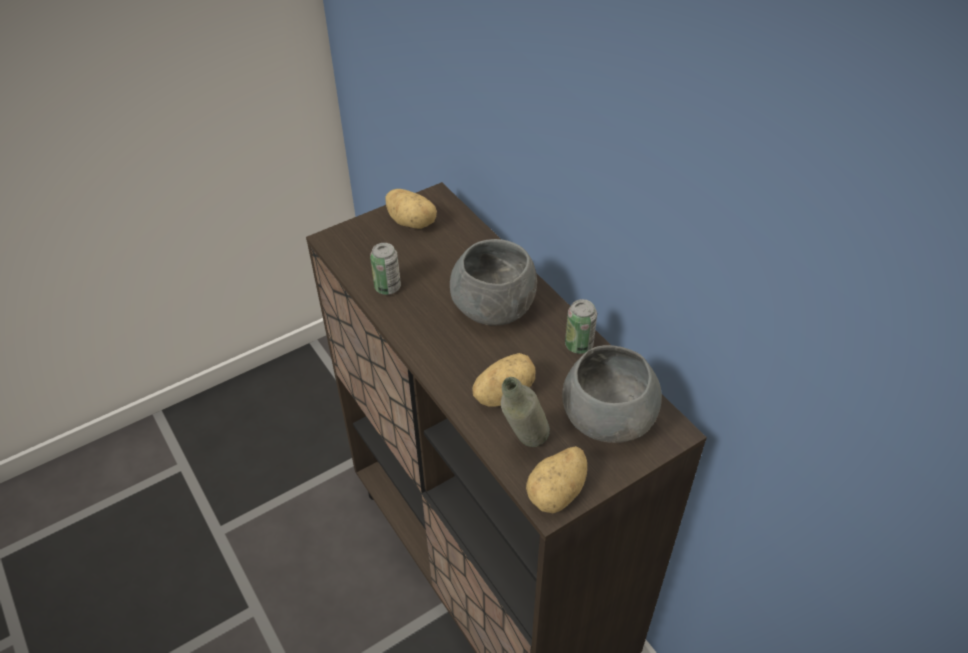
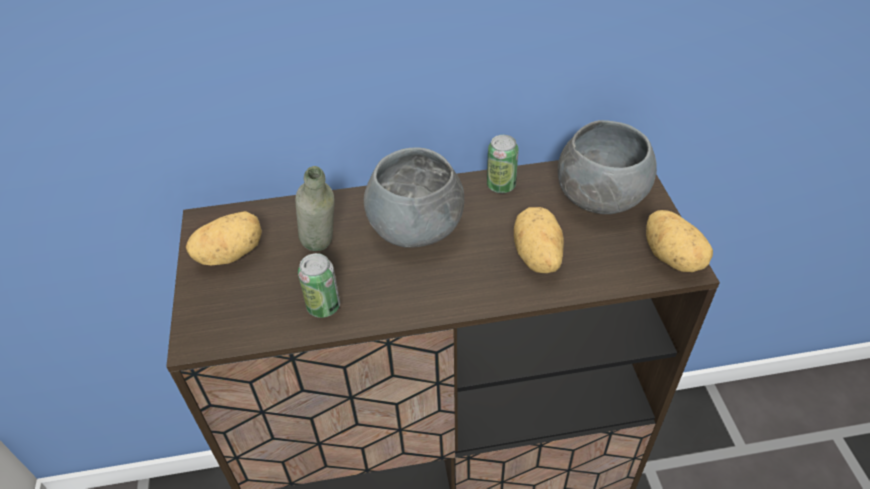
camera: 65 degrees left, 0 degrees up
(523, 447) = (611, 264): grey bottle -> grey bottle (323, 252)

